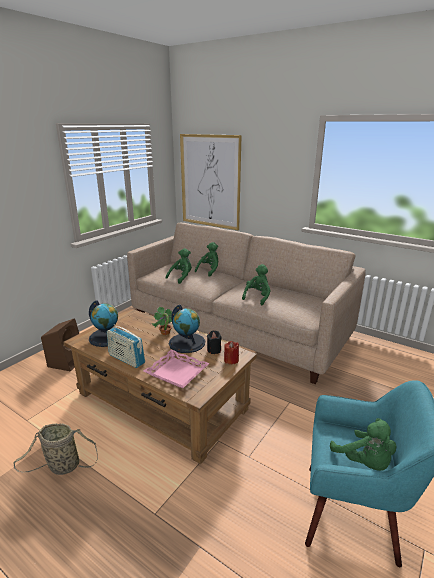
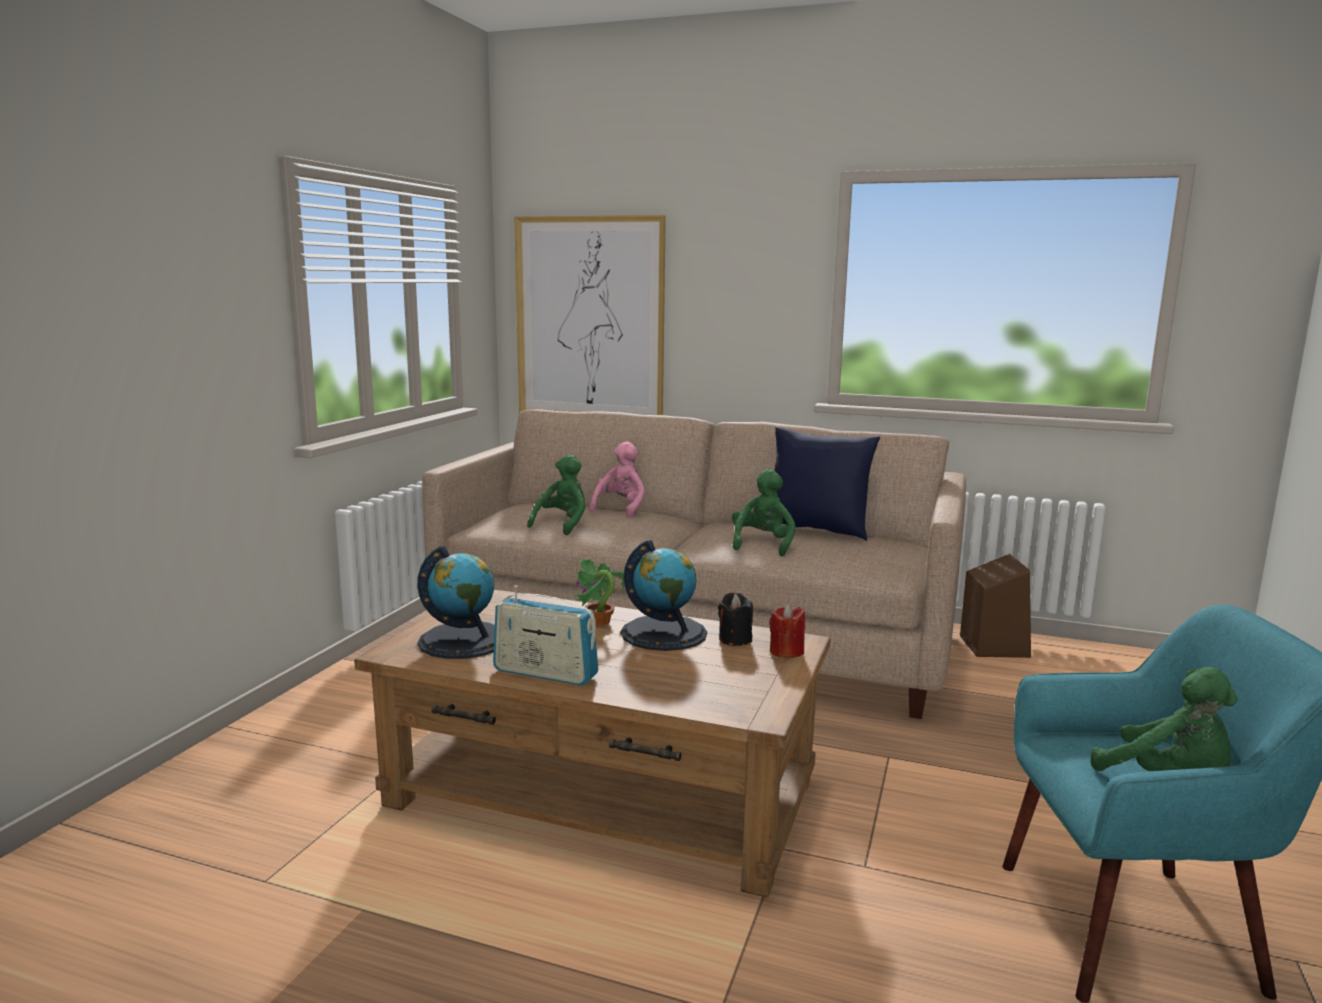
camera: 15 degrees left, 10 degrees down
(61, 466) = (424, 961): basket -> none
(67, 361) = (306, 744): brown speaker -> brown speaker (992, 645)
(176, 372) = (683, 683): pink tray -> none
(209, 271) = (620, 509): green plush toy -> pink plush toy
(287, 291) = (817, 531): none -> blue pillow

